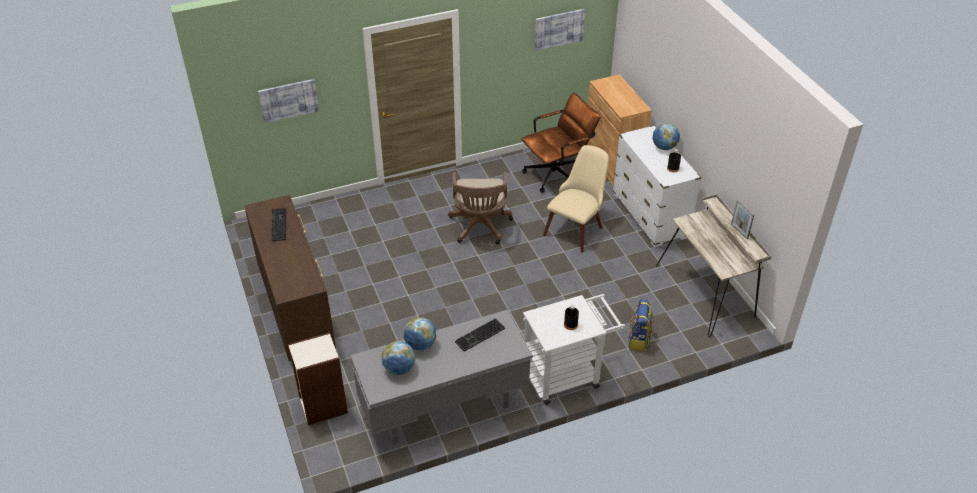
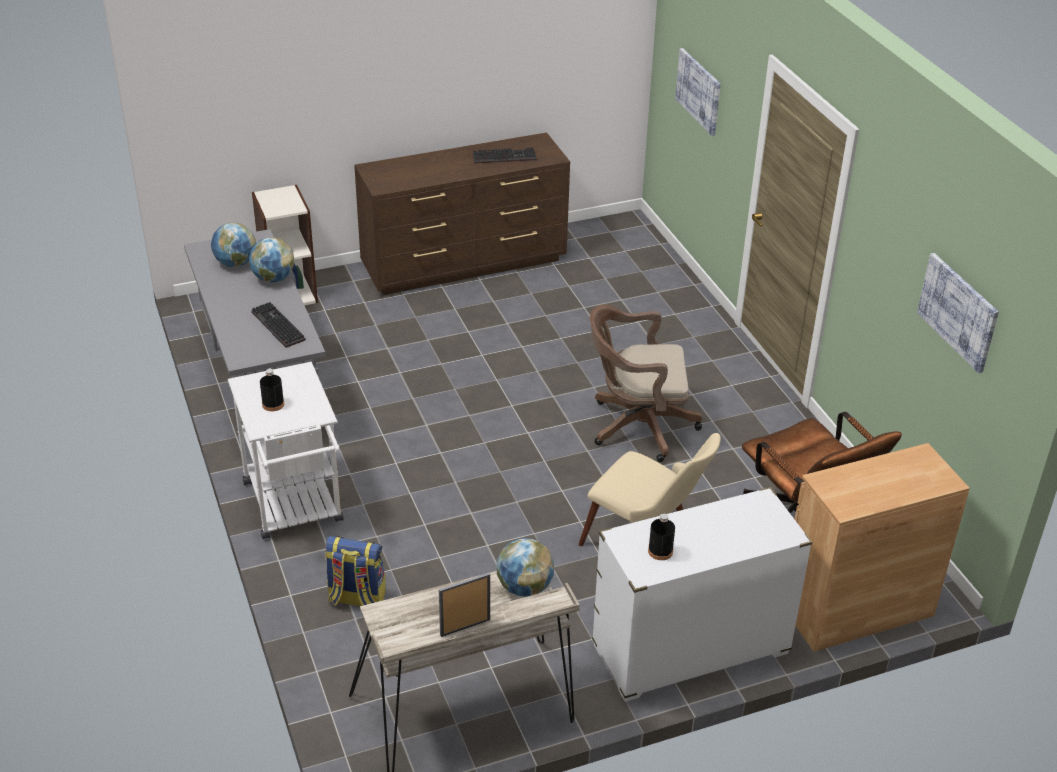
camera: 90 degrees right, 5 degrees down
(664, 147) = (732, 547): globe -> globe (524, 587)

